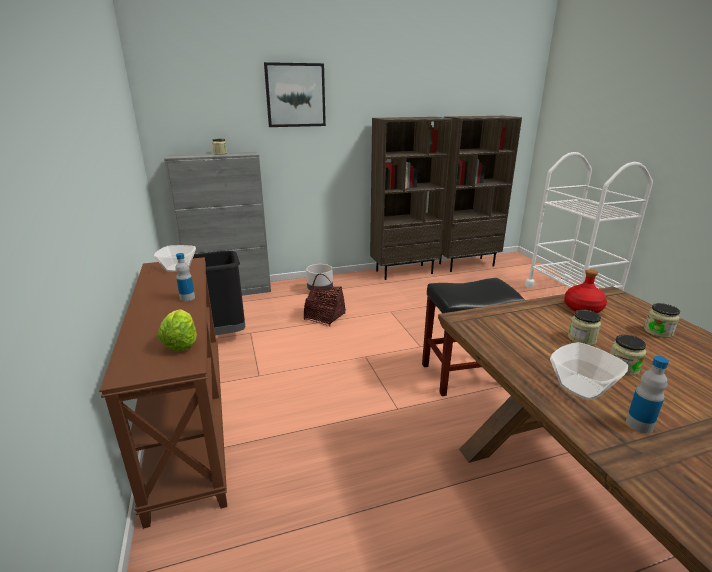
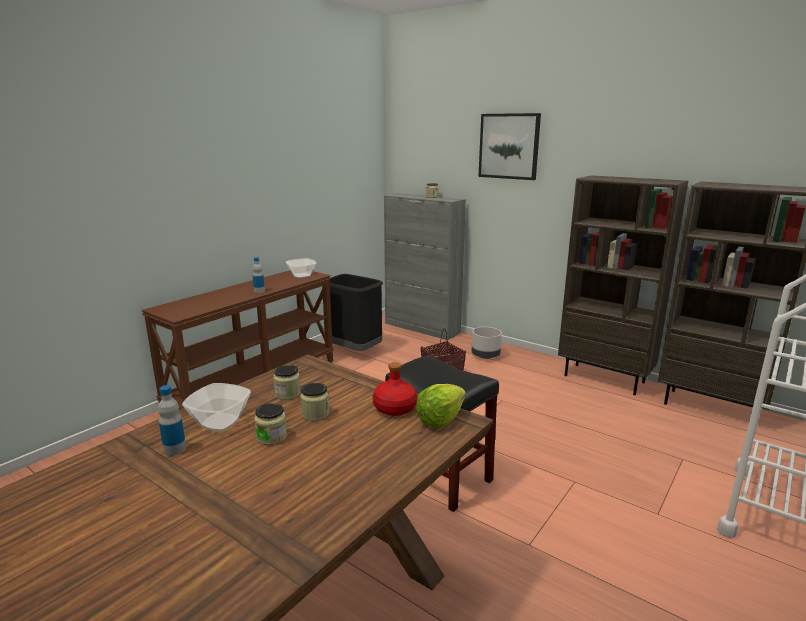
camera: 55 degrees right, 5 degrees down
(181, 343) = (200, 307): lettuce -> lettuce (440, 419)
(658, 332) = (377, 452): jar -> jar (288, 394)

